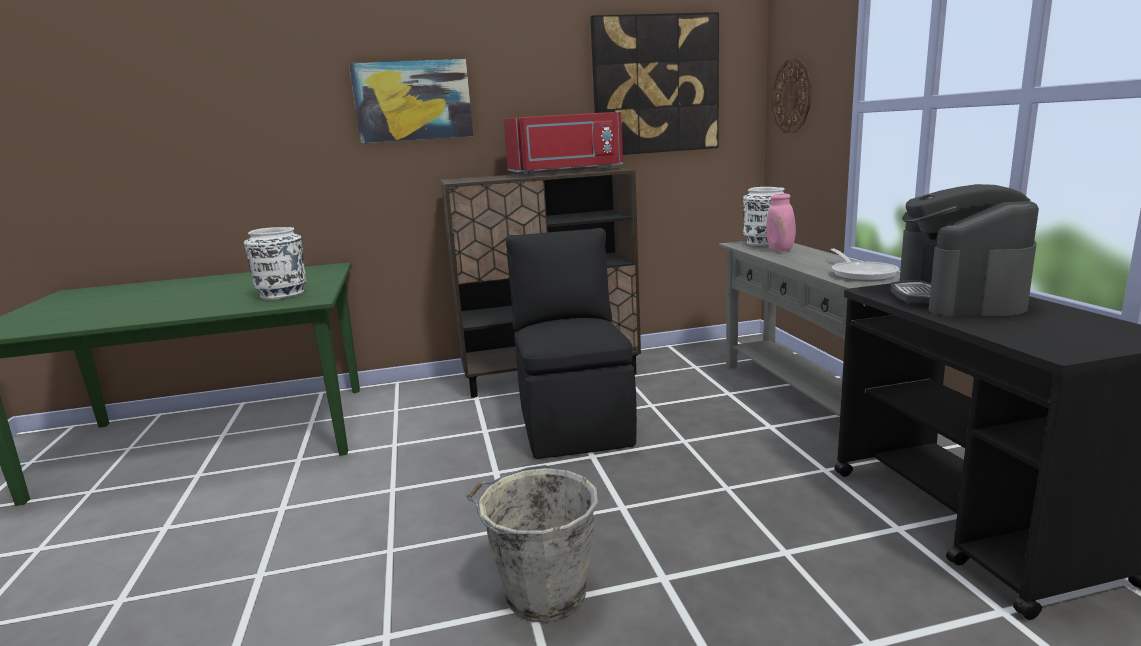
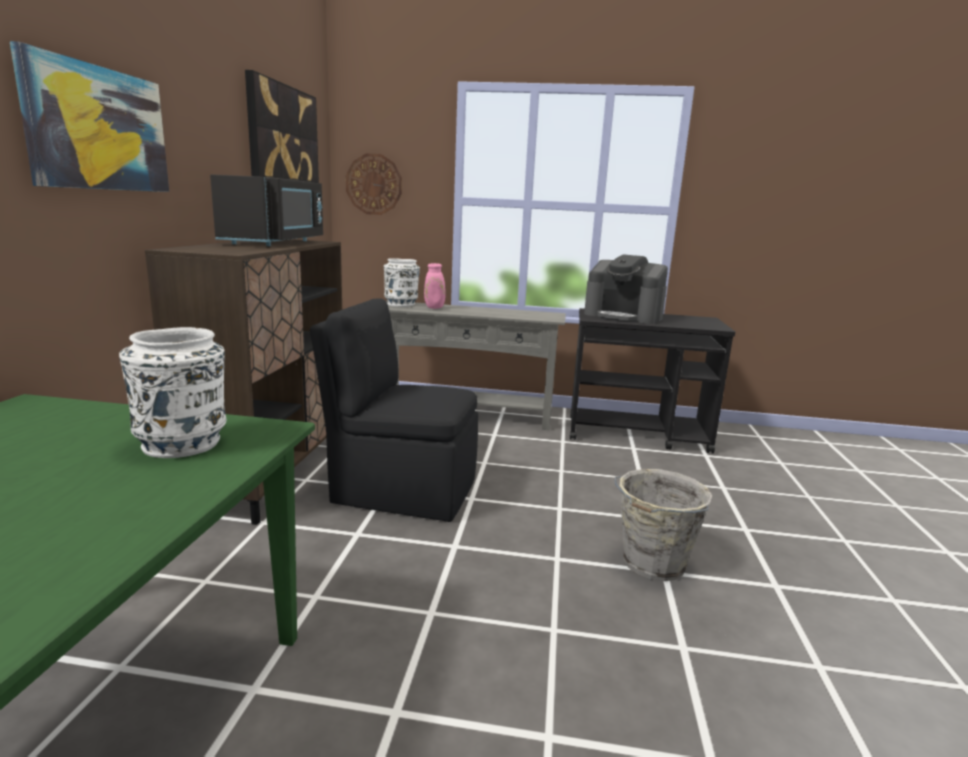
camera: 70 degrees left, 0 degrees up
(566, 172) = (276, 243): red microwave -> black microwave
(861, 274) = (529, 314): frying pan -> none

